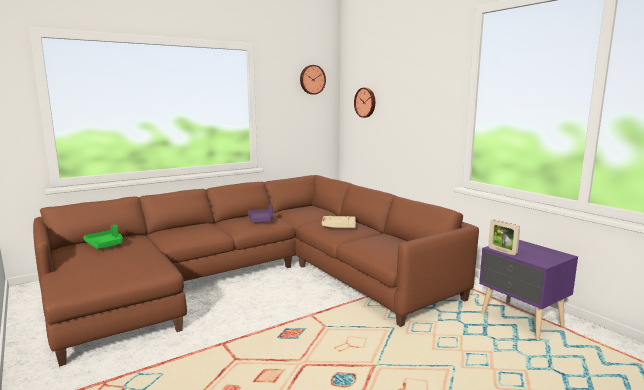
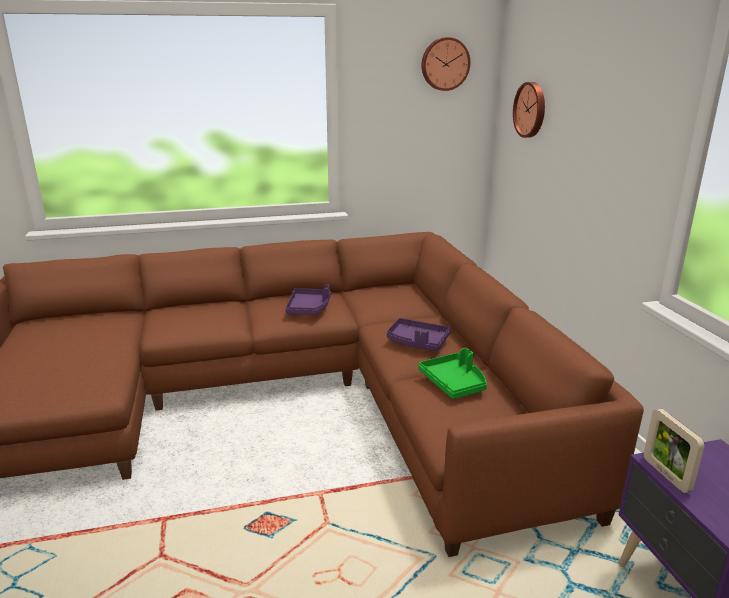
camera: 20 degrees right, 10 degrees up
(105, 244) = (71, 327): green tray -> green tray (454, 383)
(339, 227) = (417, 342): beige tray -> purple tray

